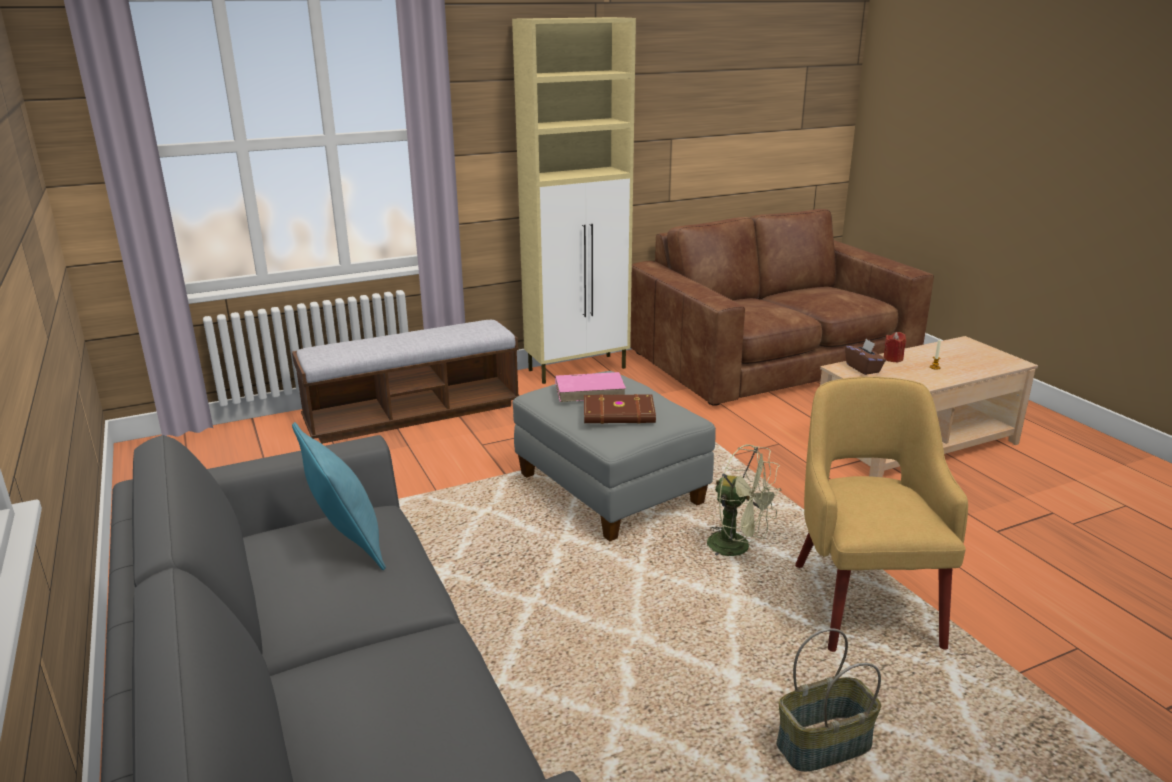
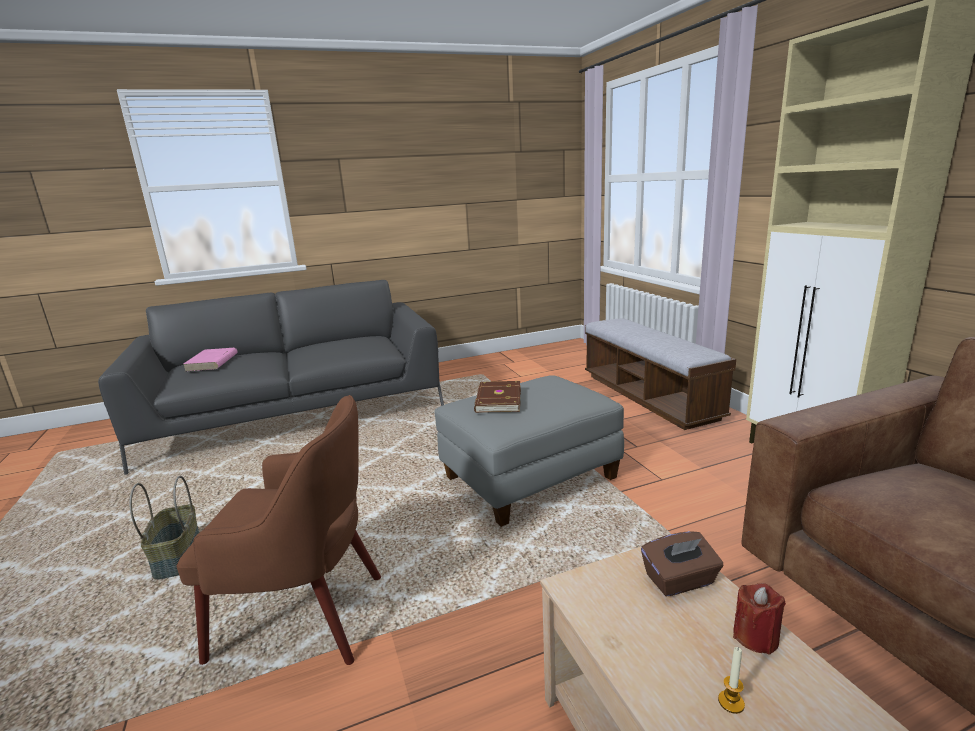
camera: 95 degrees right, 5 degrees down
(347, 543) = (354, 347): turquoise pillow -> none
(590, 390) = (548, 390): pink book -> pink book (212, 362)
(738, 548) = (421, 543): green fan -> none
(864, 601) = (304, 617): yellow armchair -> brown armchair

